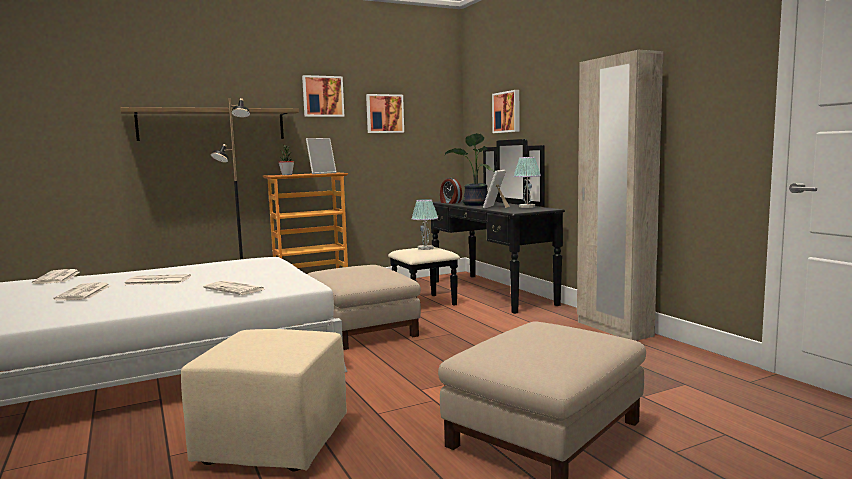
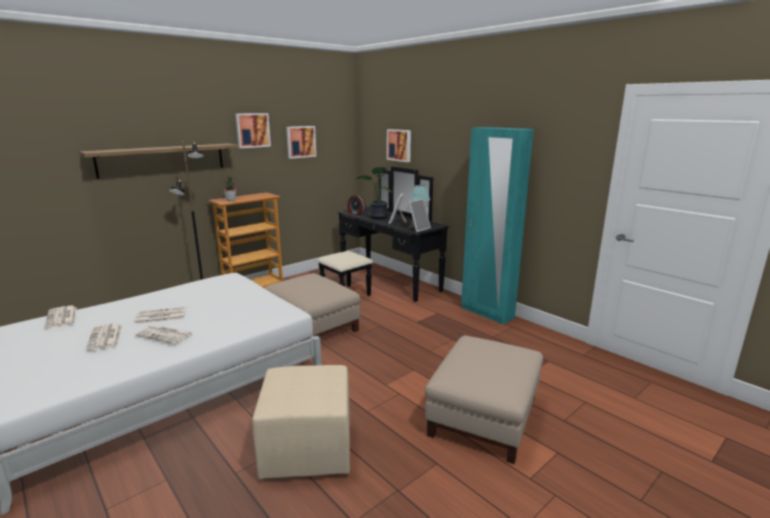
camera: 15 degrees left, 10 degrees up
(235, 289) = (237, 323): newspaper -> newspaper (165, 334)
(321, 173) = (257, 196): picture frame -> picture frame (418, 229)
(425, 248) = (346, 255): table lamp -> none
(613, 329) = (487, 313): beige wardrobe -> turquoise wardrobe

